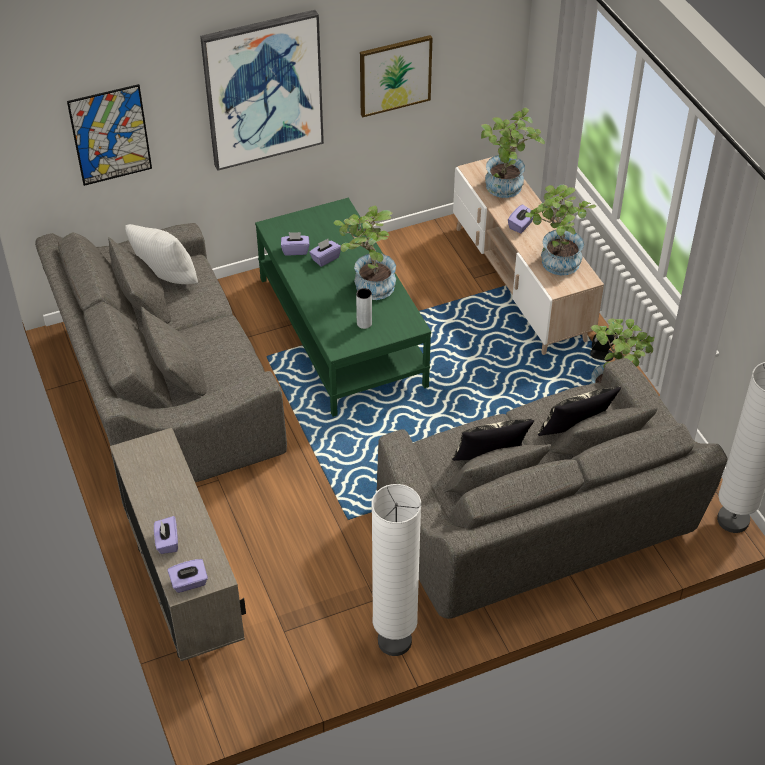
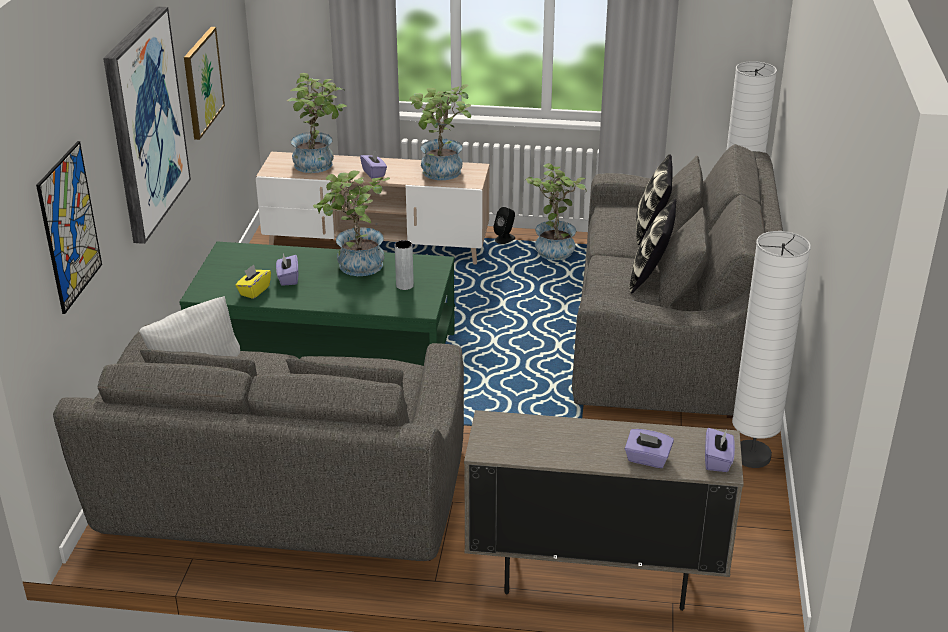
camera: 60 degrees left, 15 degrees down
(295, 250) = (254, 291): purple tissue box -> yellow tissue box

